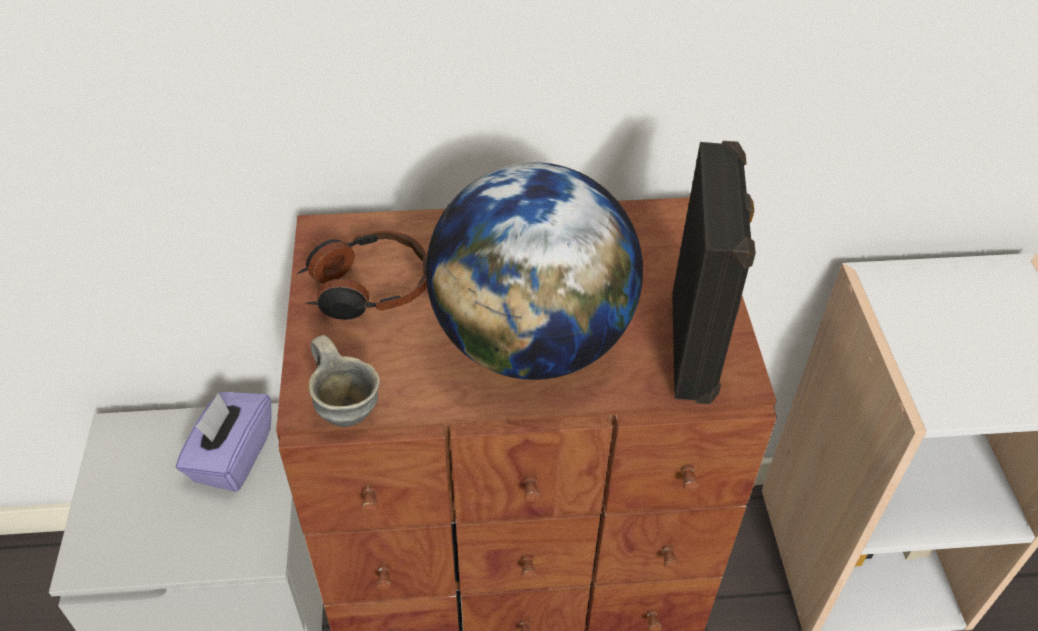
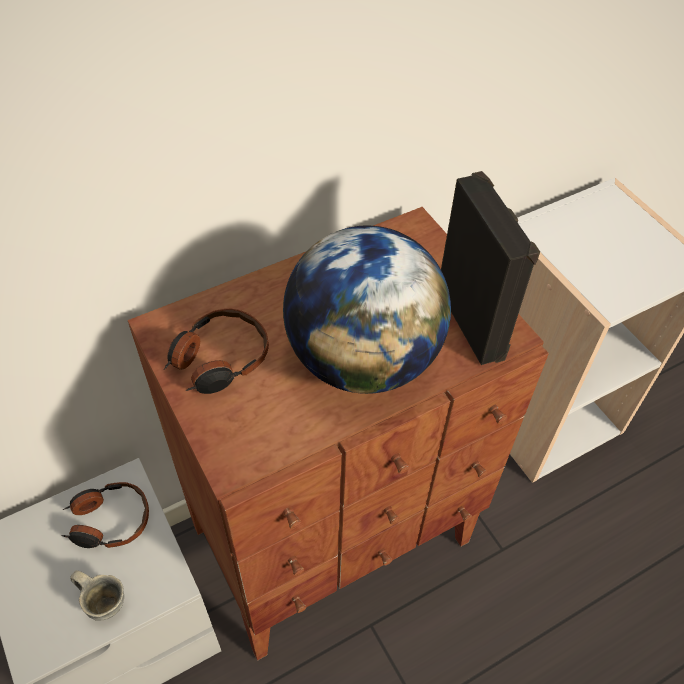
camera: 25 degrees left, 5 degrees up
(232, 457) = (108, 521): purple tissue box -> headphones
(348, 407) = (261, 458): grey mug -> grey mug (105, 601)

